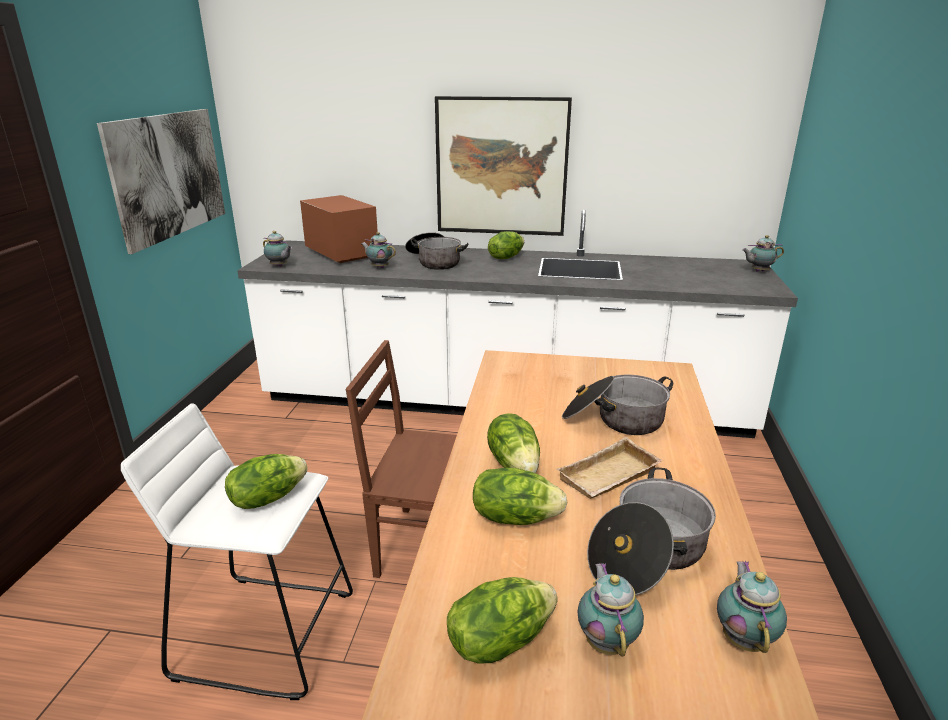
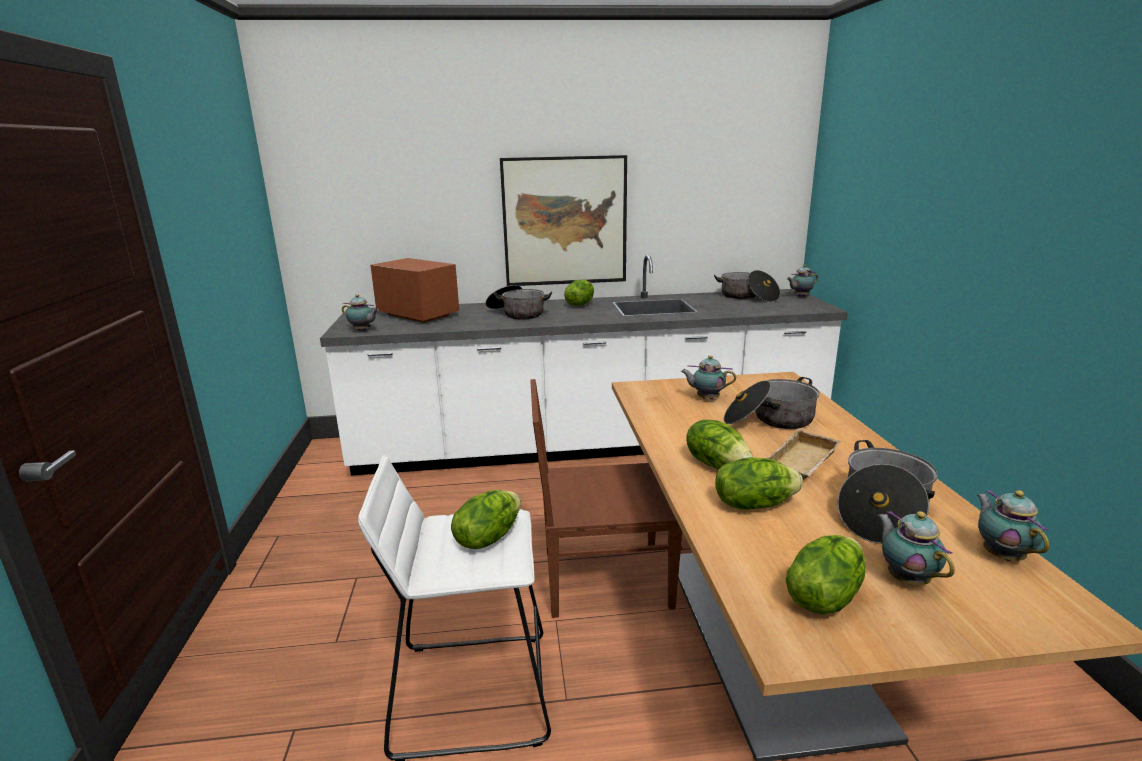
camera: 15 degrees left, 5 degrees down
(169, 175) = (236, 244): picture -> none
(379, 267) = (467, 322): teapot -> teapot (706, 398)
(695, 266) = (747, 297): none -> cooking pot

